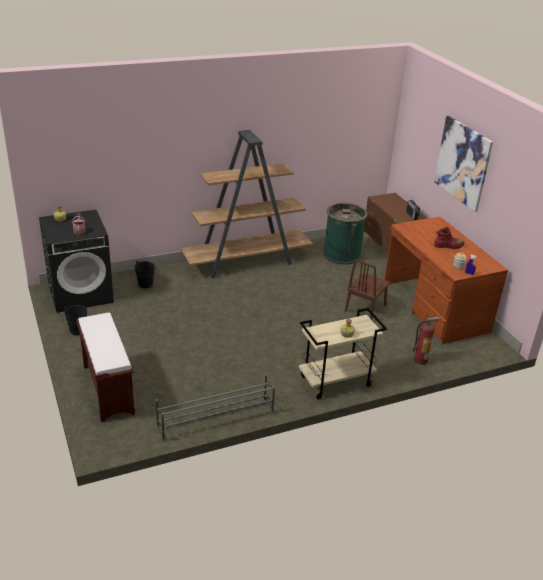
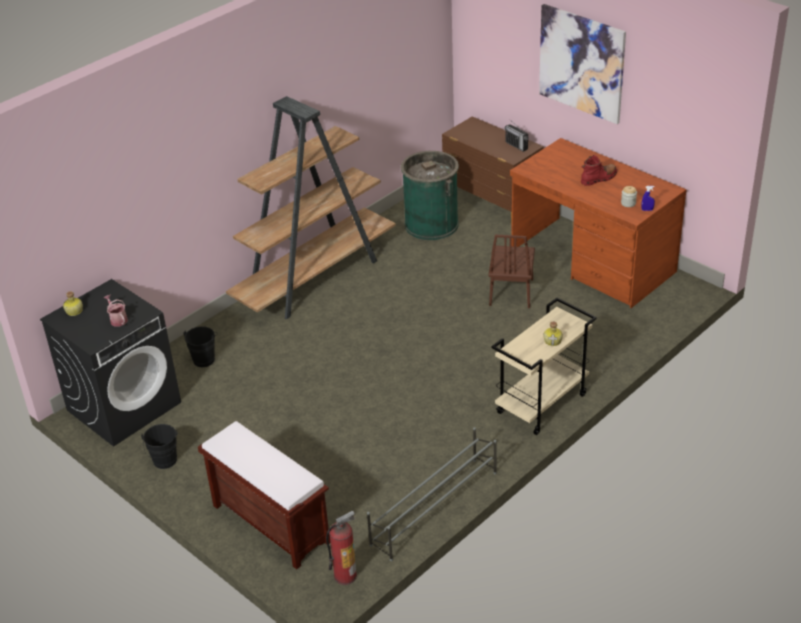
camera: 20 degrees left, 5 degrees up
(420, 360) = (620, 338): fire extinguisher -> fire extinguisher (345, 575)

